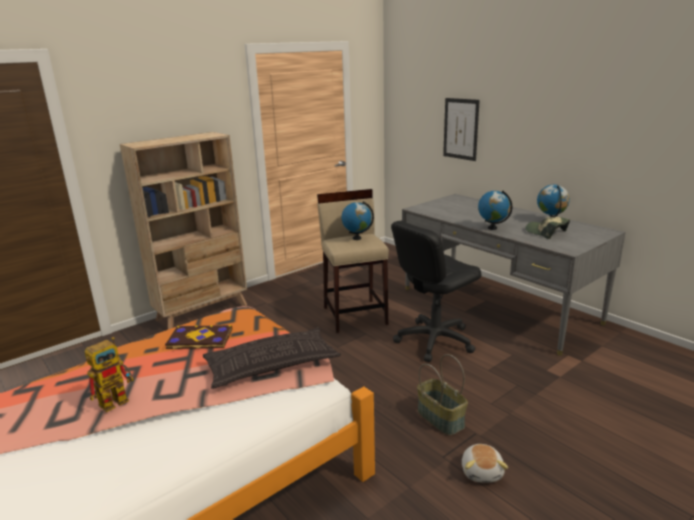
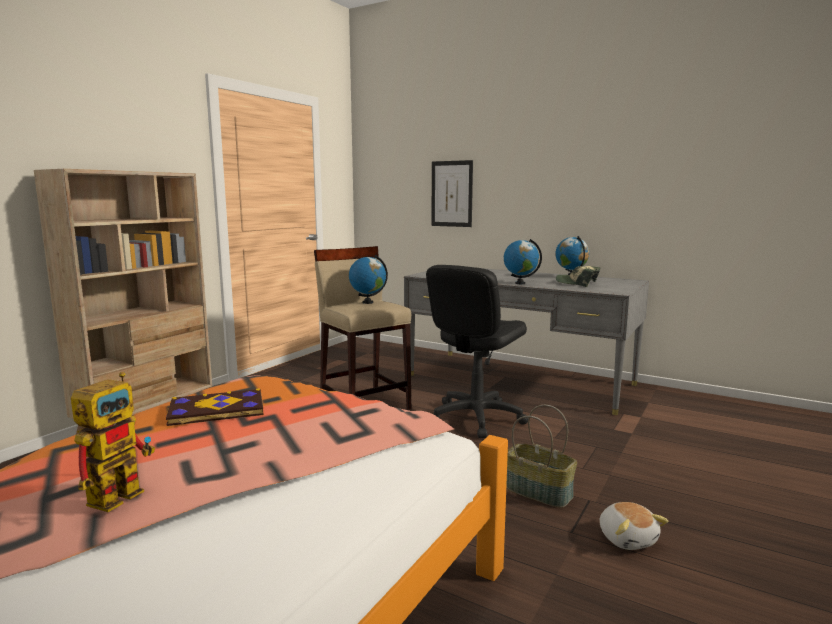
camera: 20 degrees left, 10 degrees down
(272, 365) = (352, 423): pillow -> none

